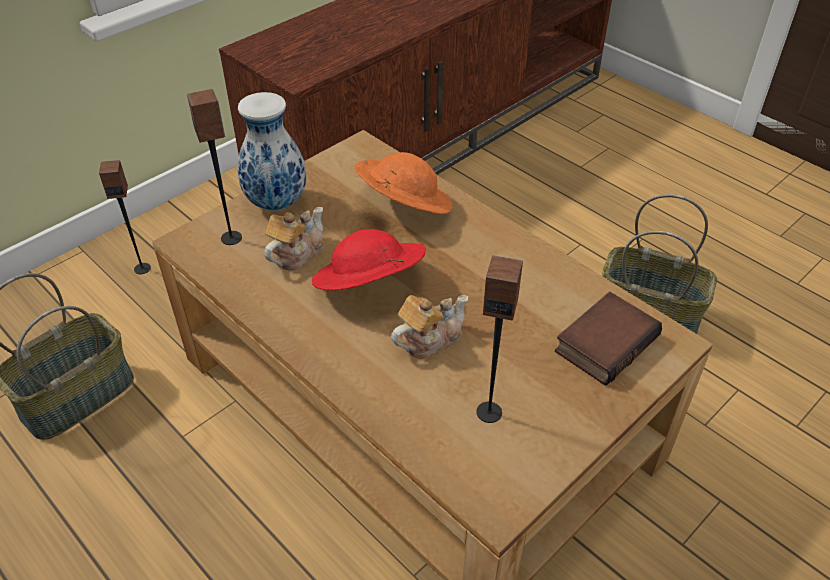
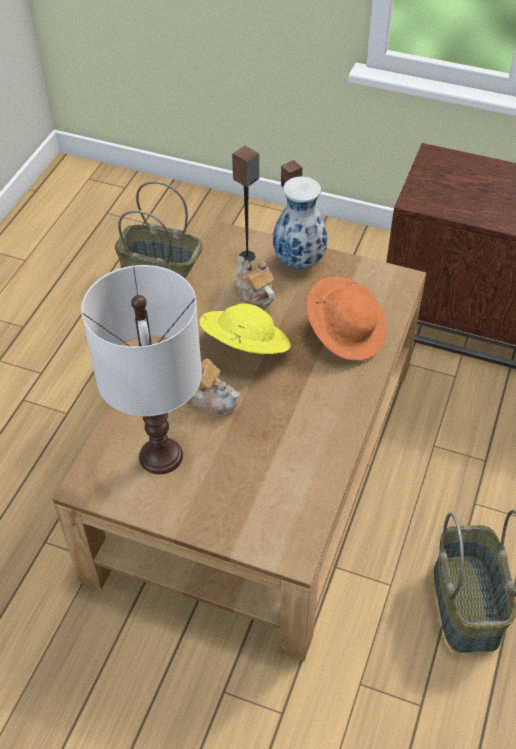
camera: 65 degrees right, 5 degrees up
(296, 253) = (253, 295): teapot -> teapot turned 135 degrees counterclockwise
(369, 286) = (244, 347): red hat -> yellow hat
(489, 412) = (161, 456): speaker -> white table lamp
(604, 342) = (268, 507): book -> none

